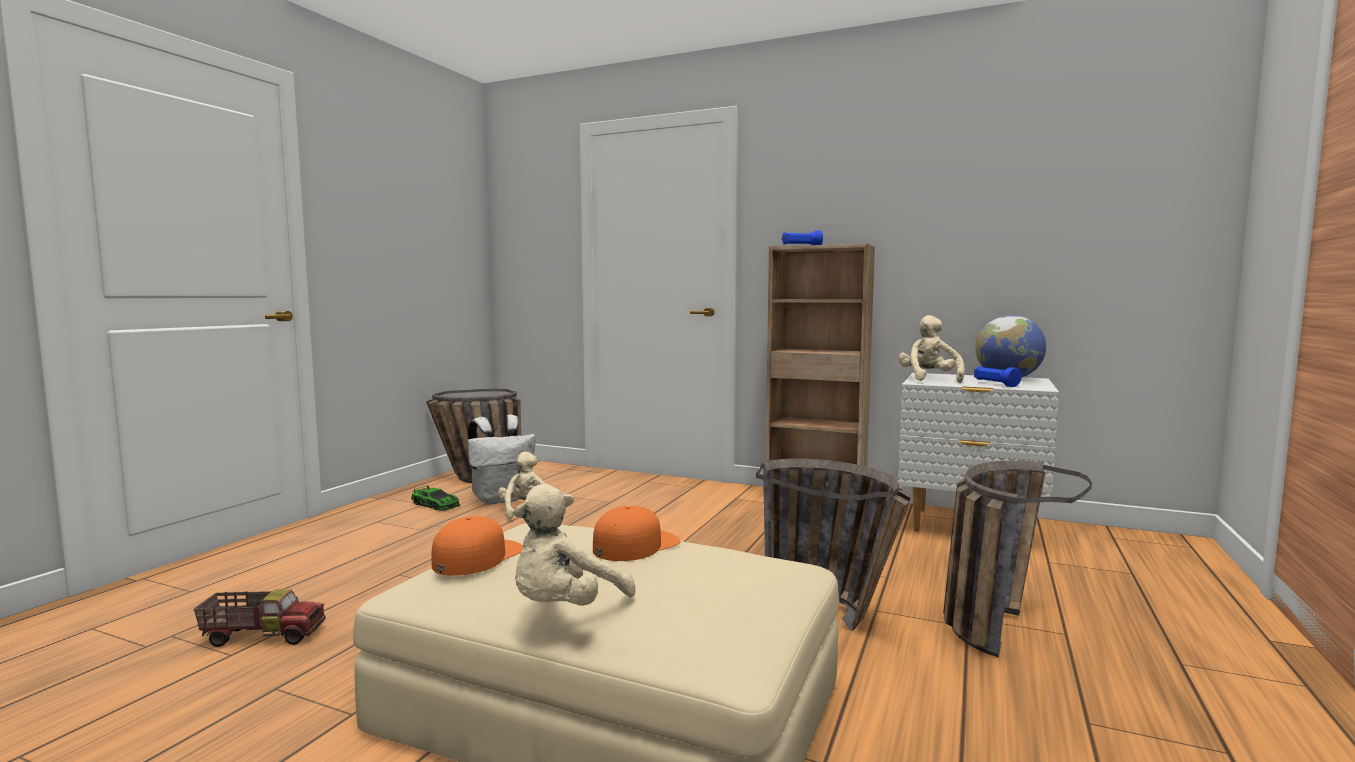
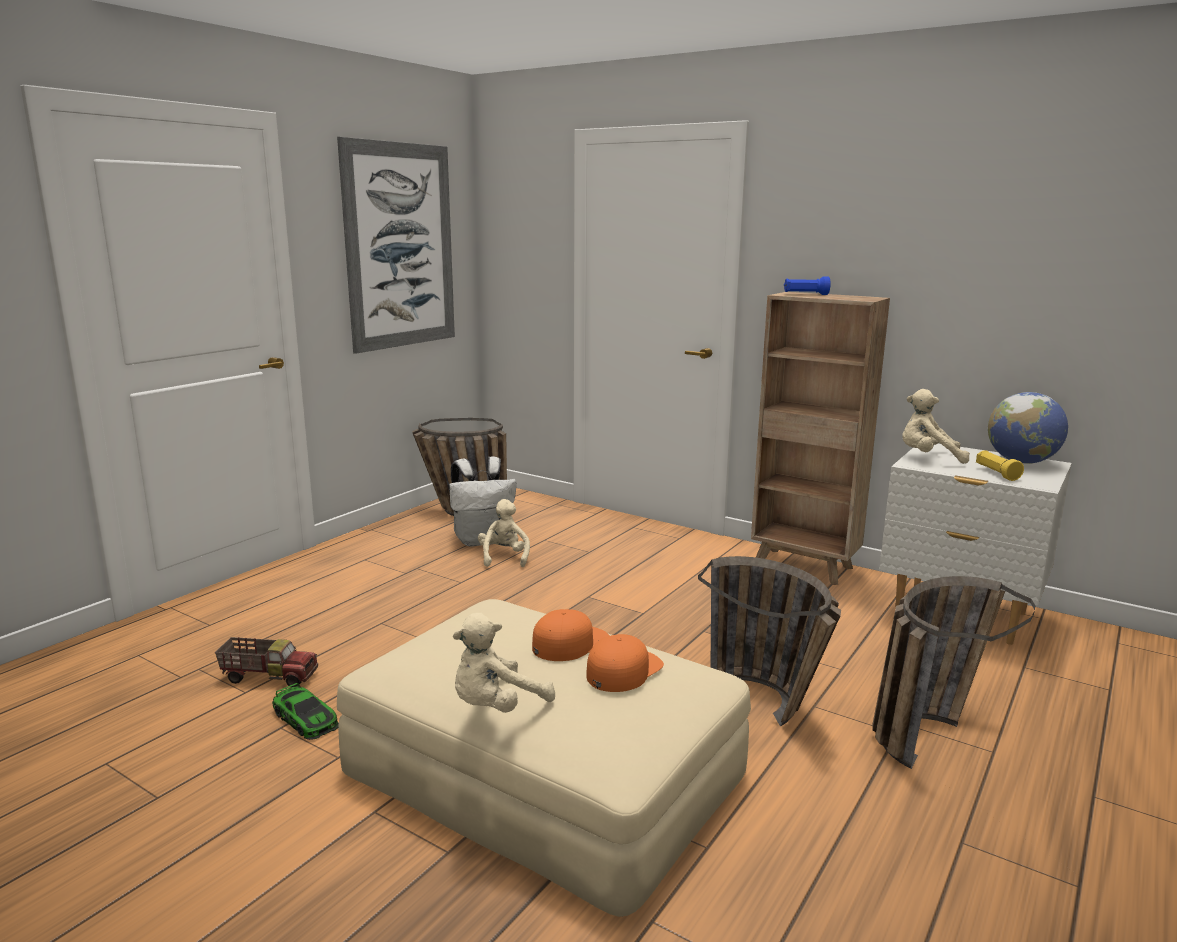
camera: 10 degrees right, 10 degrees up
(416, 222) = (400, 246): none -> picture
(436, 504) = (420, 542): toy car -> toy car (306, 719)
(477, 556) = (436, 643): orange cap -> orange cap (624, 670)
(929, 379) = (928, 458): beige plush toy -> beige plush toy turned 90 degrees counterclockwise
(995, 384) = (996, 473): blue flashlight -> yellow flashlight

